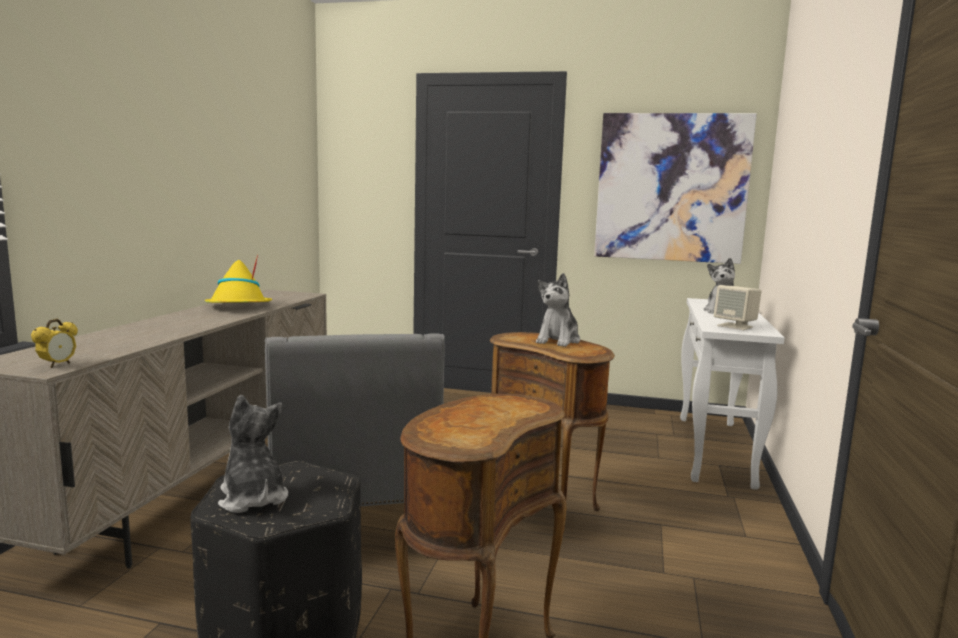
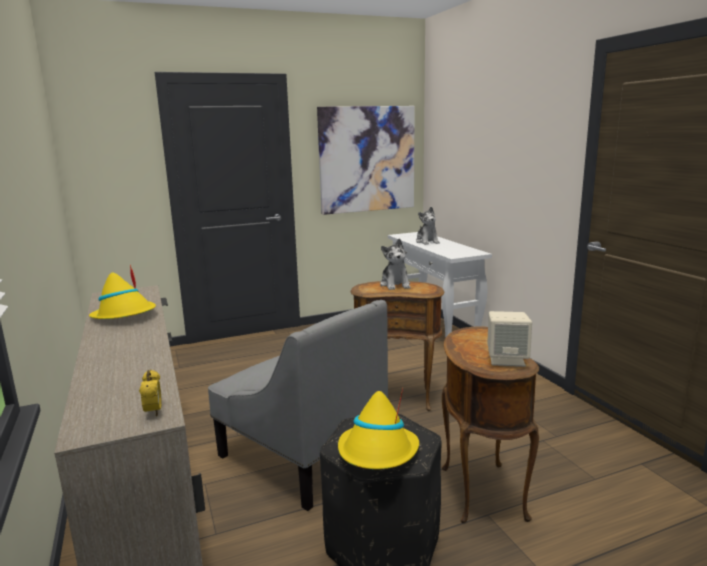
camera: 35 degrees left, 5 degrees up
(252, 498) = (378, 452): plush toy -> yellow hat
(735, 326) = (457, 251): beige speaker -> beige speaker (507, 360)

